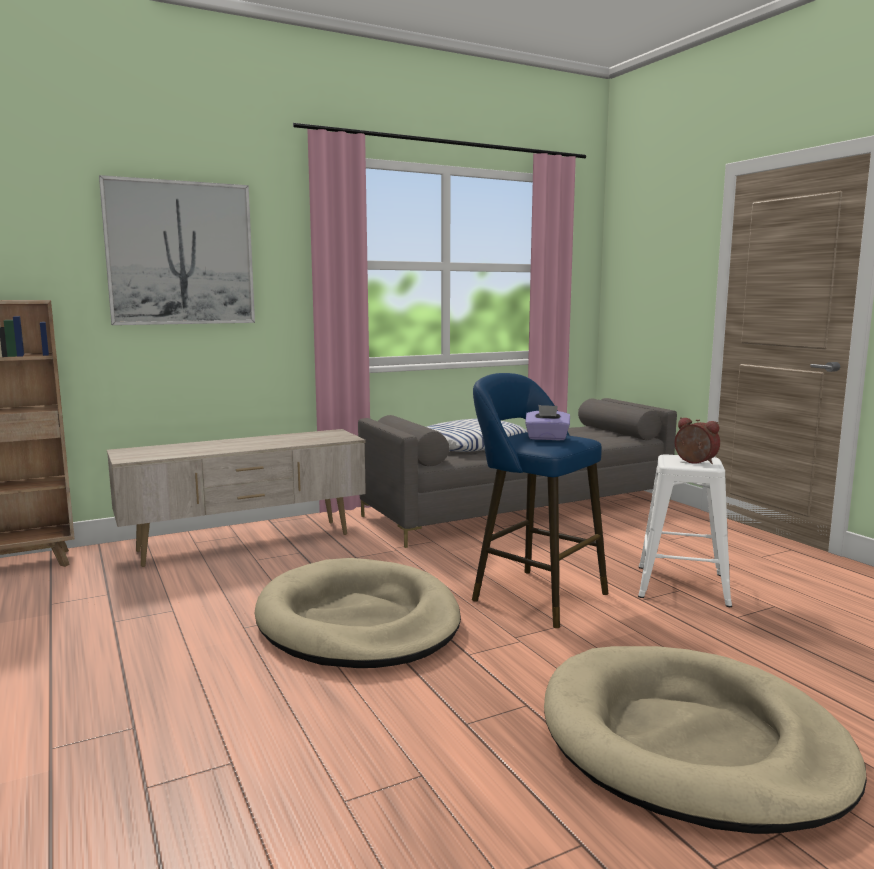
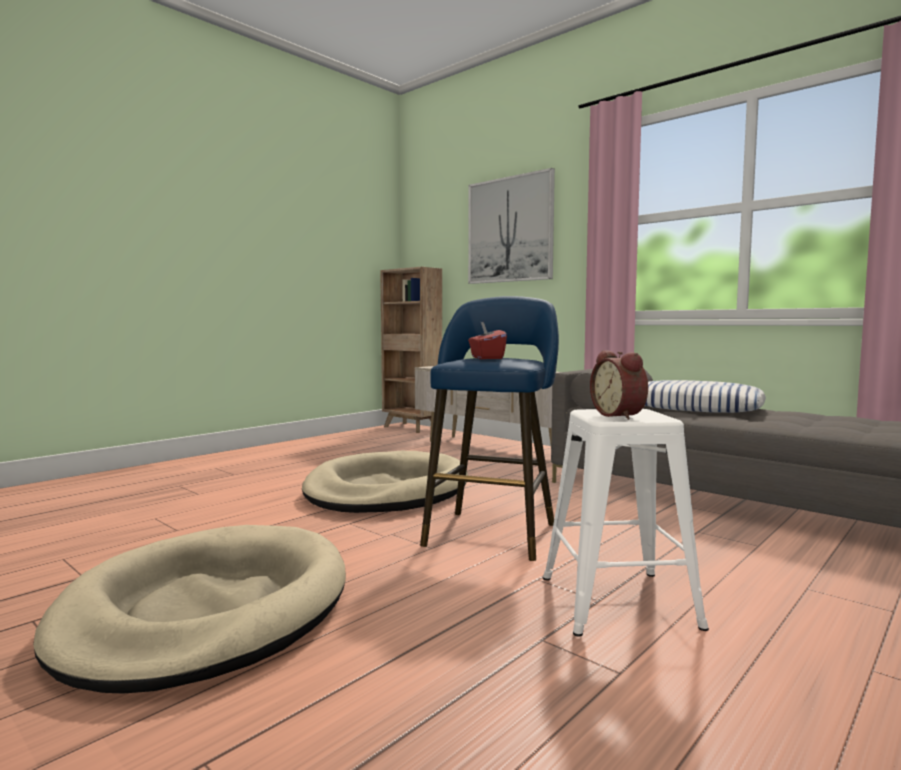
camera: 70 degrees right, 5 degrees down
(547, 438) = (486, 358): purple tissue box -> red tissue box
(694, 462) = (620, 415): alarm clock -> alarm clock turned 135 degrees clockwise

